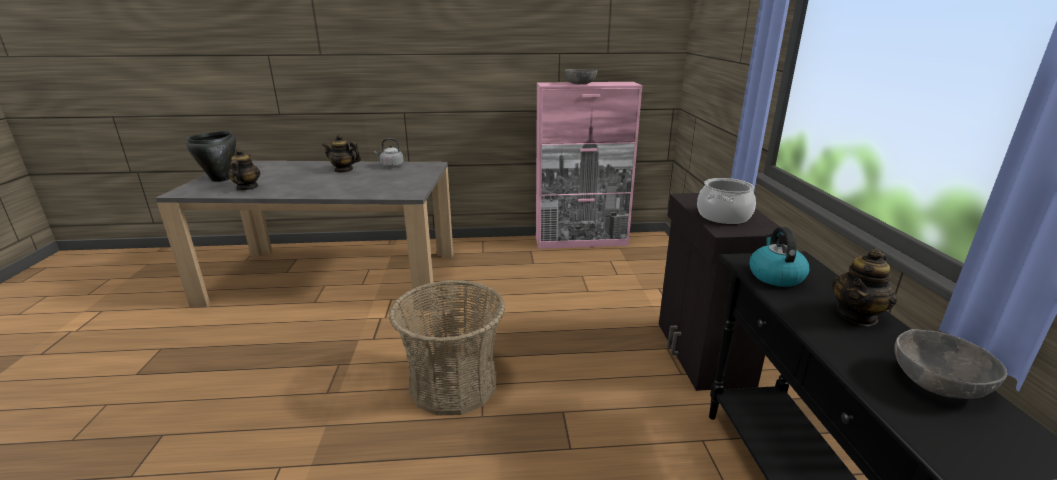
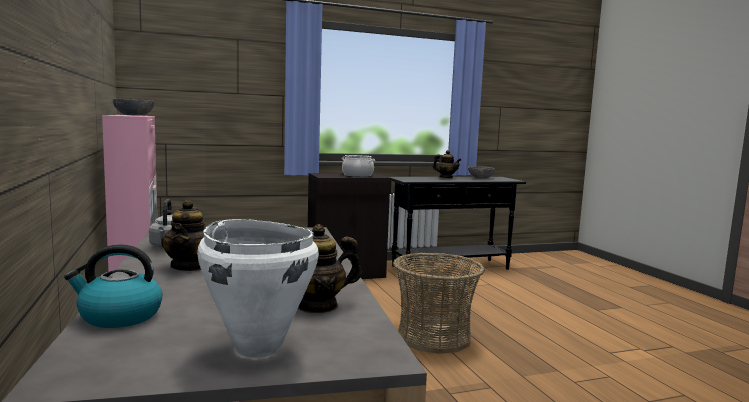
camera: 105 degrees left, 15 degrees down
(221, 179) = (258, 347): black cooking pot -> white cooking pot
(775, 276) = (421, 179): kettle -> kettle (119, 316)

